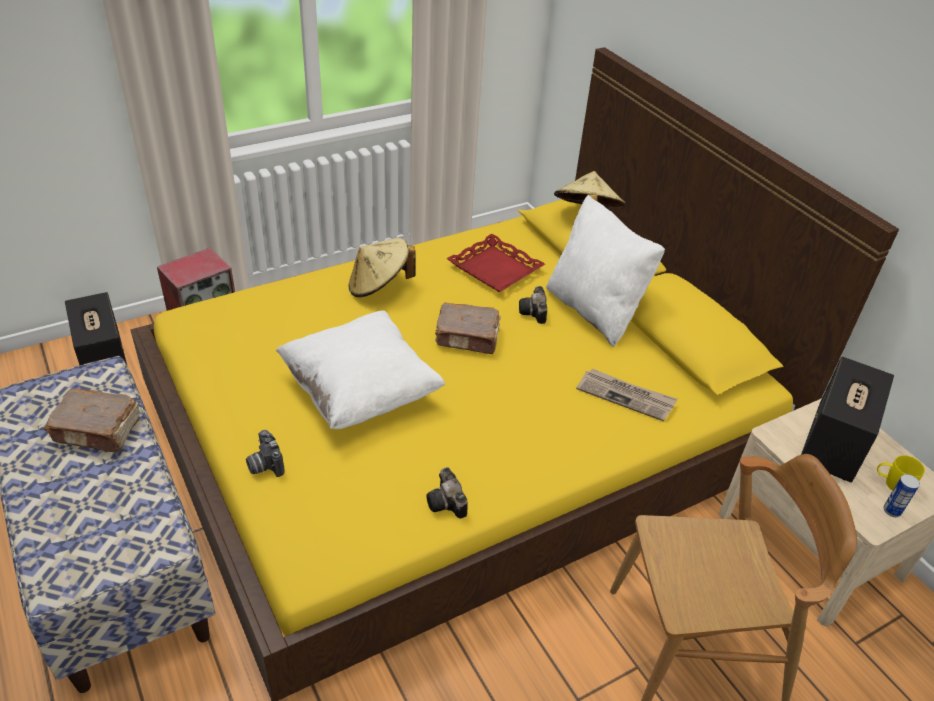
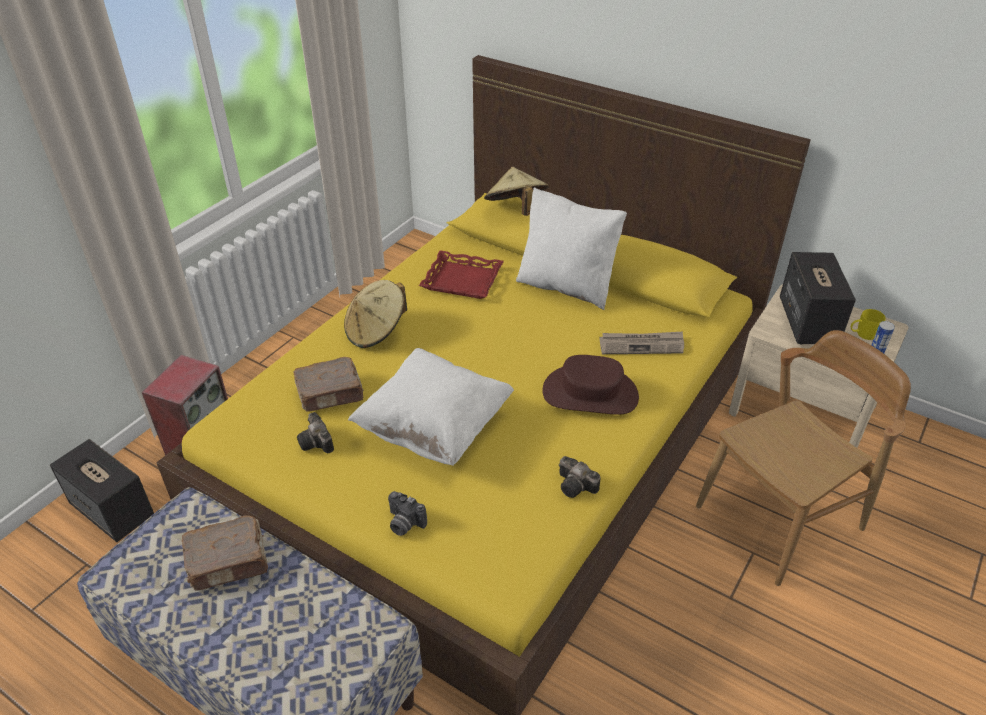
camera: 25 degrees left, 0 degrees up
(468, 338) = (487, 346): brown book -> brown book (331, 394)
(533, 421) = (590, 393): none -> brown hat
(534, 313) = (522, 305): camera -> camera (317, 443)

